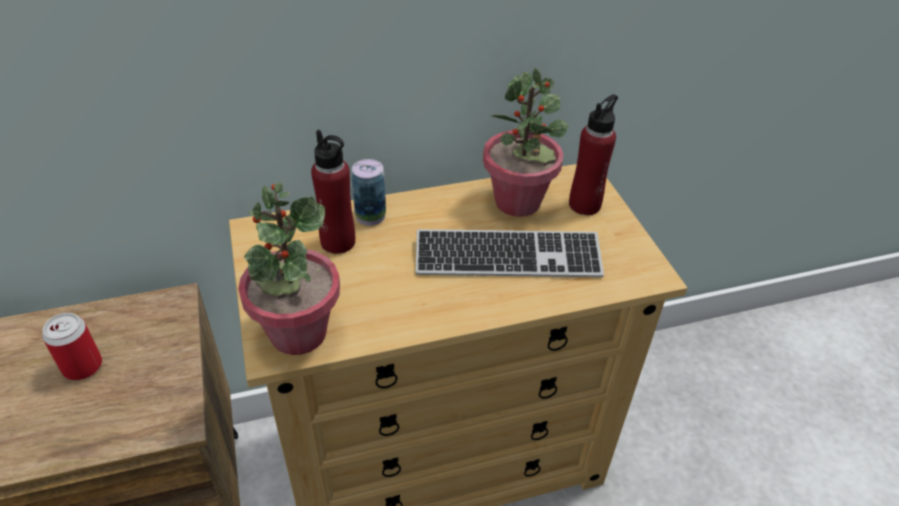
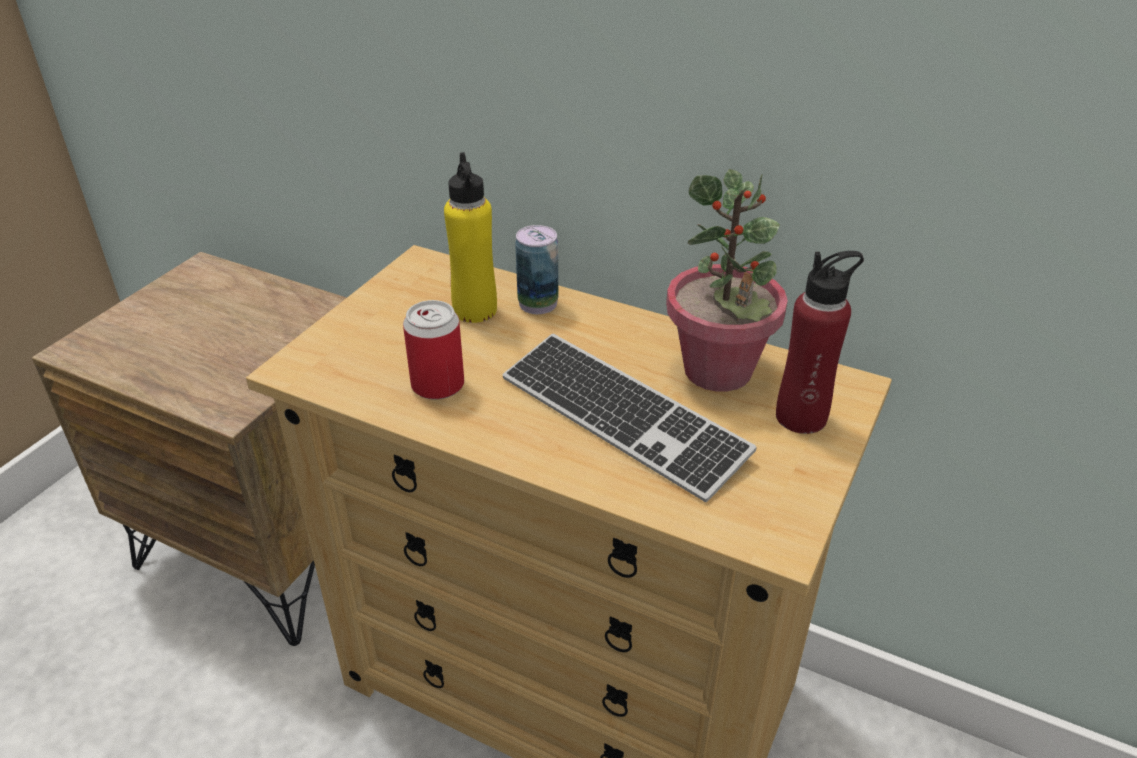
camera: 45 degrees right, 5 degrees down
(82, 366) = (228, 326): can -> can (438, 385)
(298, 333) = (332, 365): potted plant -> none
(338, 242) = (475, 310): red bottle -> yellow bottle

